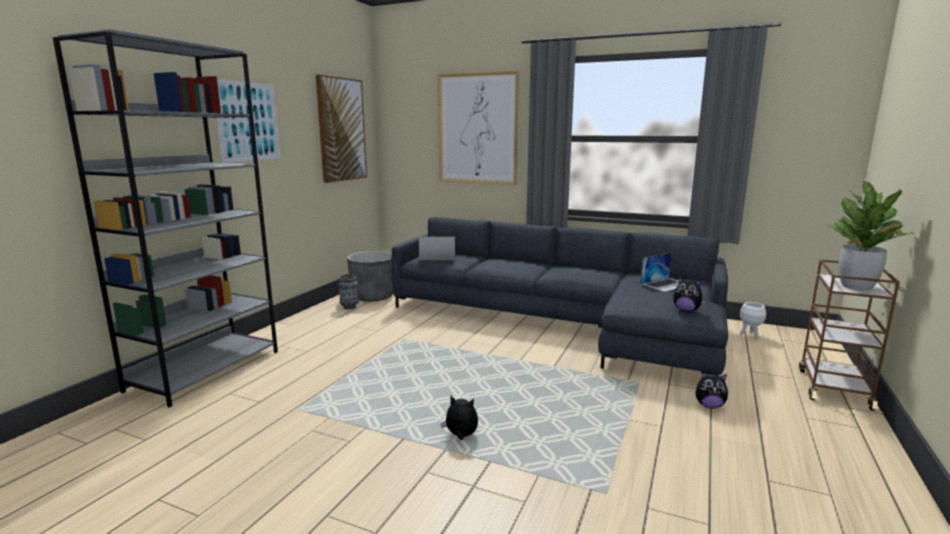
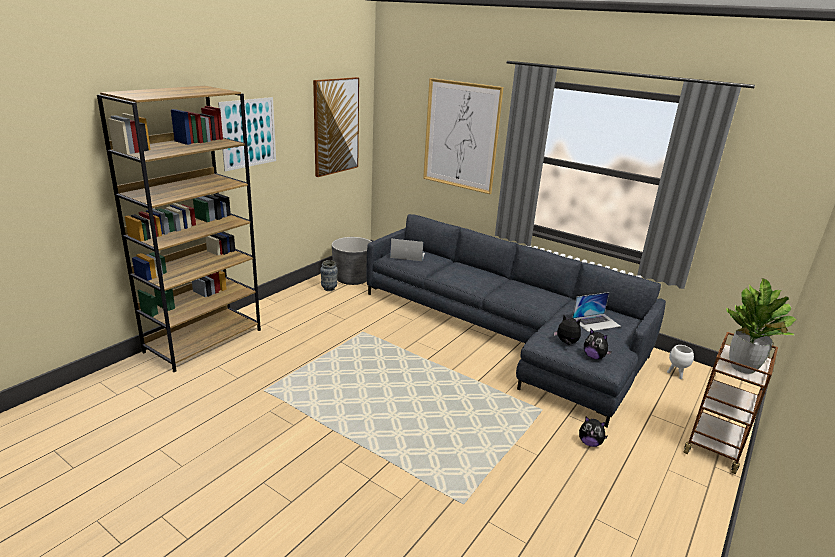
camera: 10 degrees right, 10 degrees up
(206, 370) = (204, 340): grey bookcase -> brown bookcase
(461, 436) = (376, 435): plush toy -> plush toy (566, 343)

